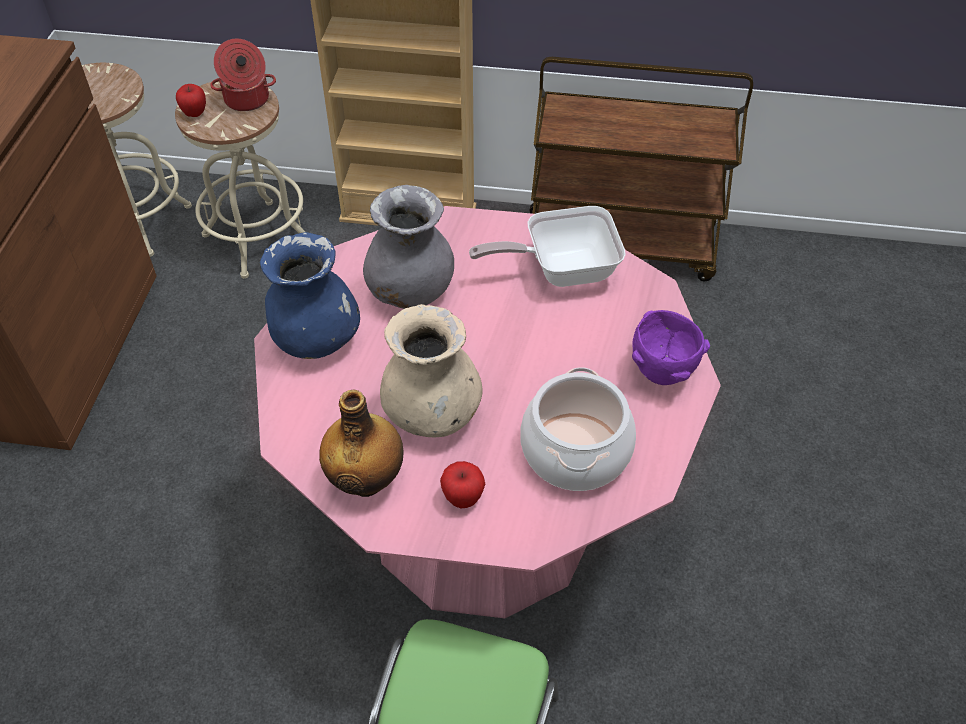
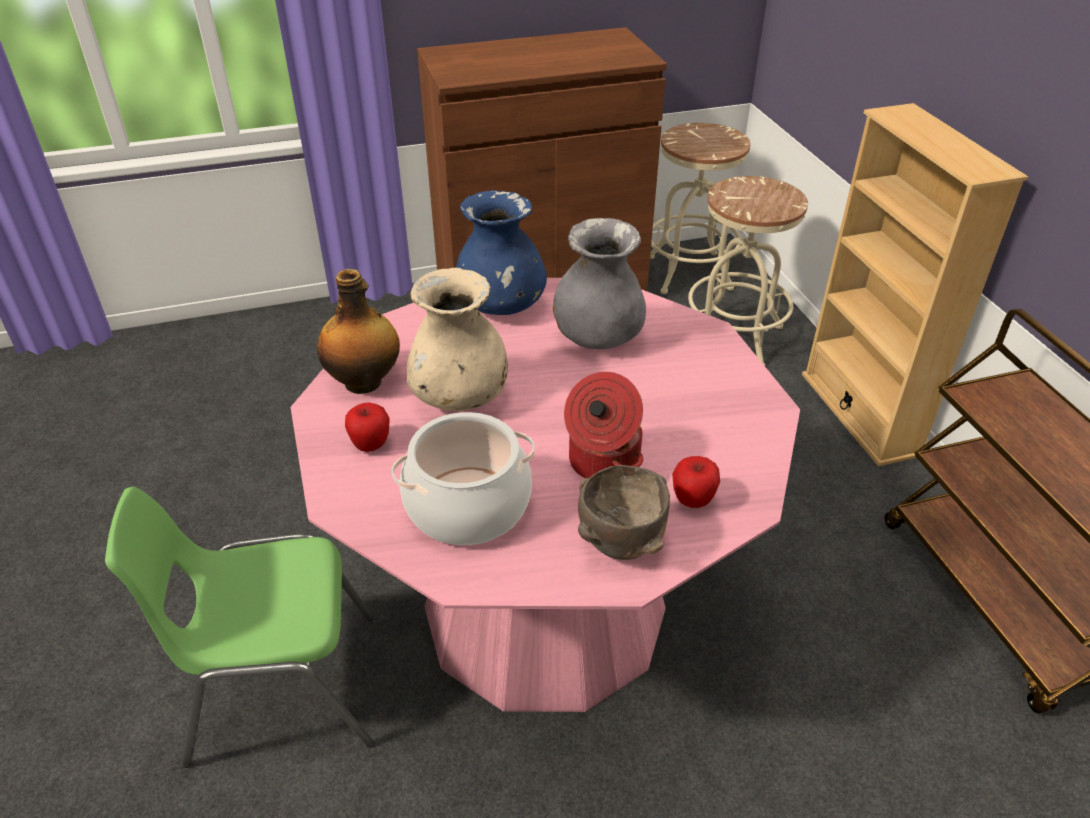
camera: 65 degrees right, 10 degrees down
(195, 114) = (733, 187): apple -> apple (692, 500)
(247, 100) = (778, 202): cooking pot -> cooking pot (602, 462)
(561, 270) = (712, 424): frying pan -> none
(662, 374) = (620, 547): purple bowl -> brown bowl

